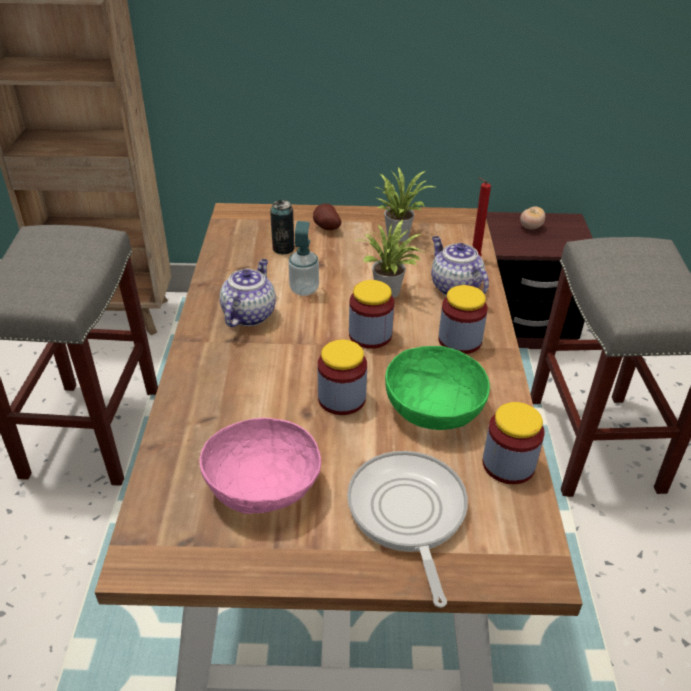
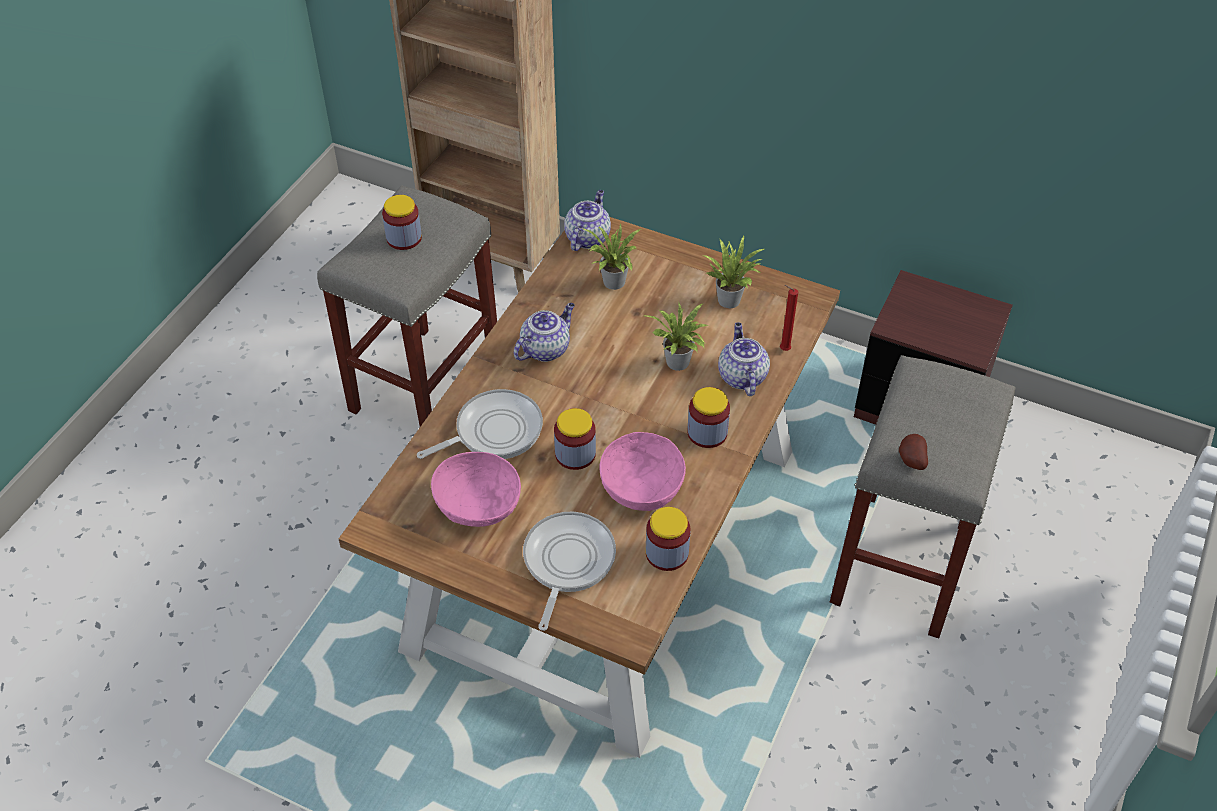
camera: 25 degrees right, 10 degrees up
(235, 221) = (587, 237): none -> teapot
(237, 404) = (493, 431): none -> frying pan
(283, 248) = (613, 284): can -> potted plant
(304, 289) = (606, 337): soap dispenser -> none
(325, 228) = (666, 270): potato -> potato (910, 460)
(370, 335) = (634, 402): jar -> jar (404, 238)
(433, 408) = (641, 487): green bowl -> pink bowl
(530, 227) = (936, 306): tomato -> none

